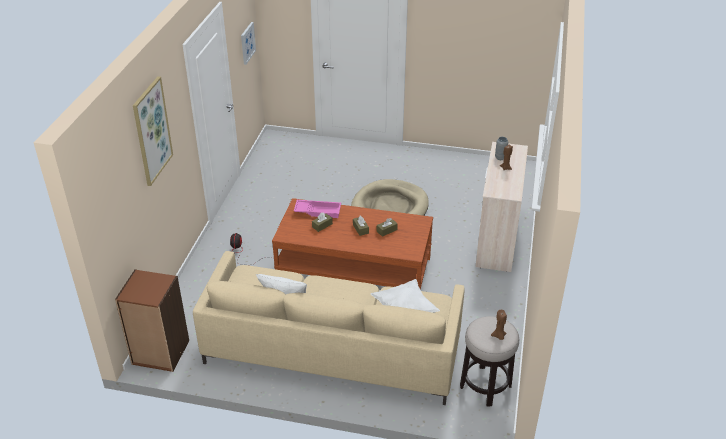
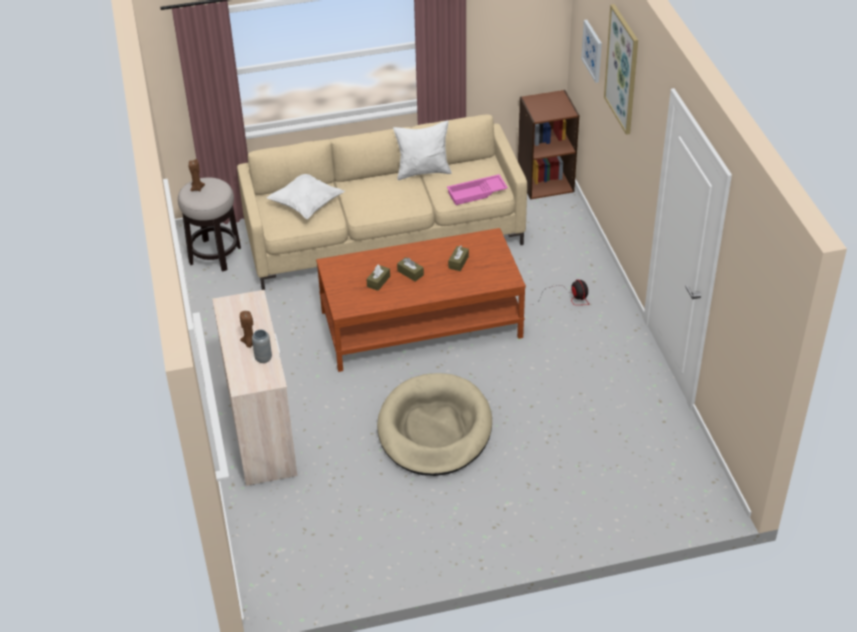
camera: 155 degrees right, 5 degrees up
(247, 43) = (752, 331): picture -> picture (592, 51)
(318, 211) = (478, 278): pink tray -> pink tray (477, 193)

